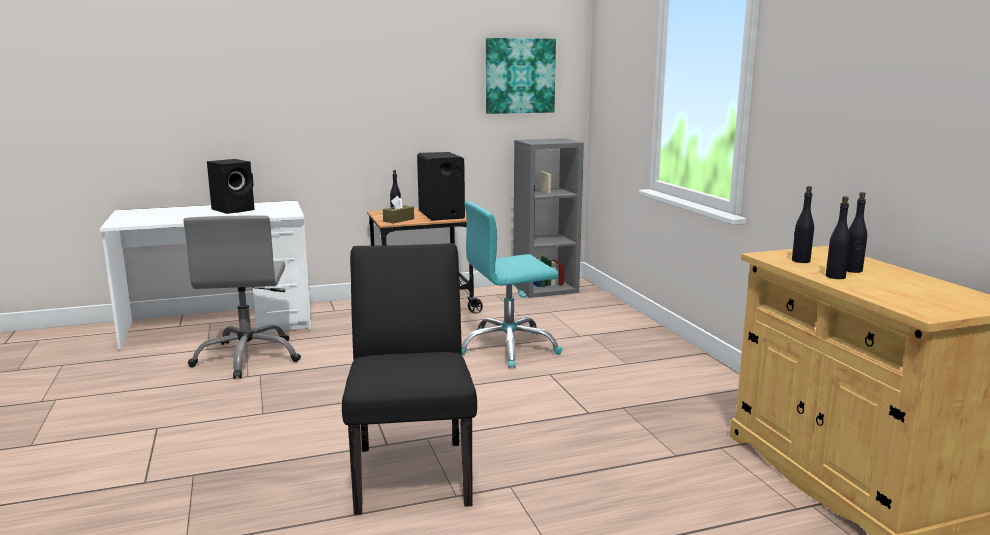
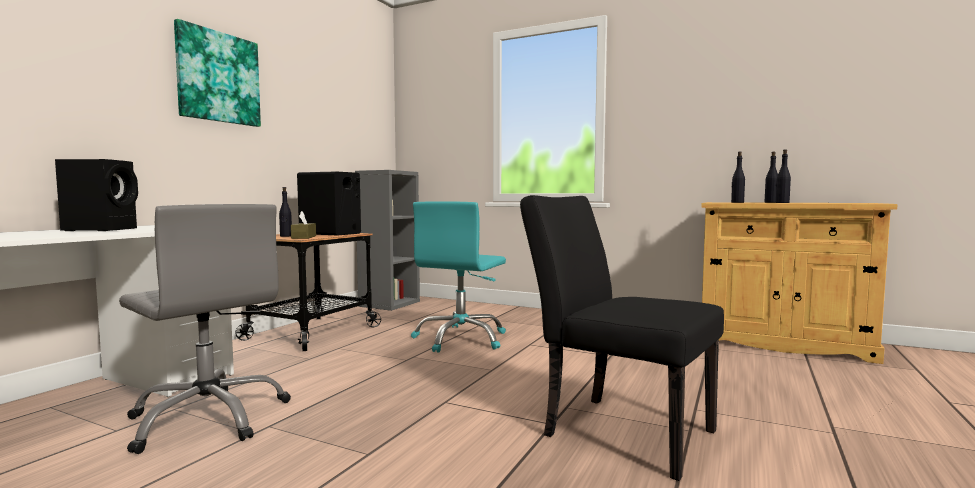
camera: 45 degrees left, 10 degrees down
(519, 76) = (354, 114): picture -> picture (218, 77)

